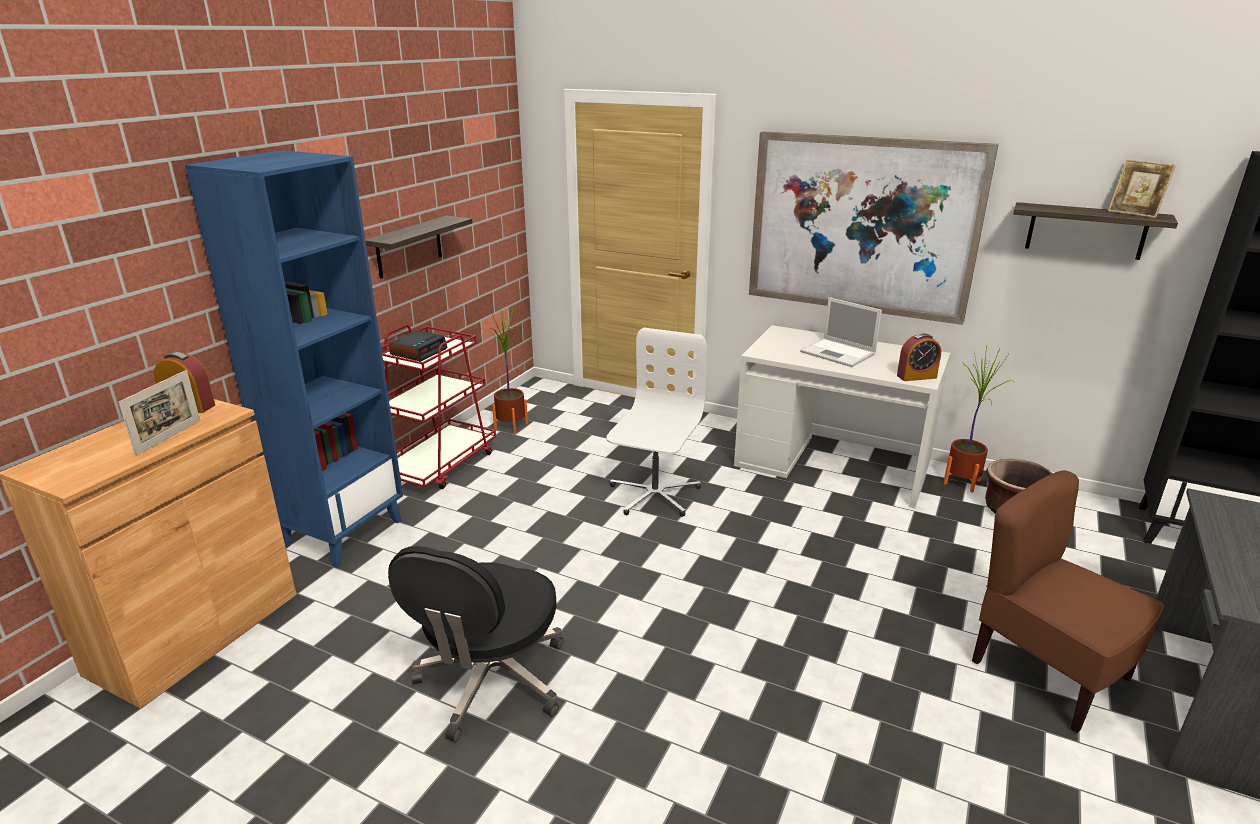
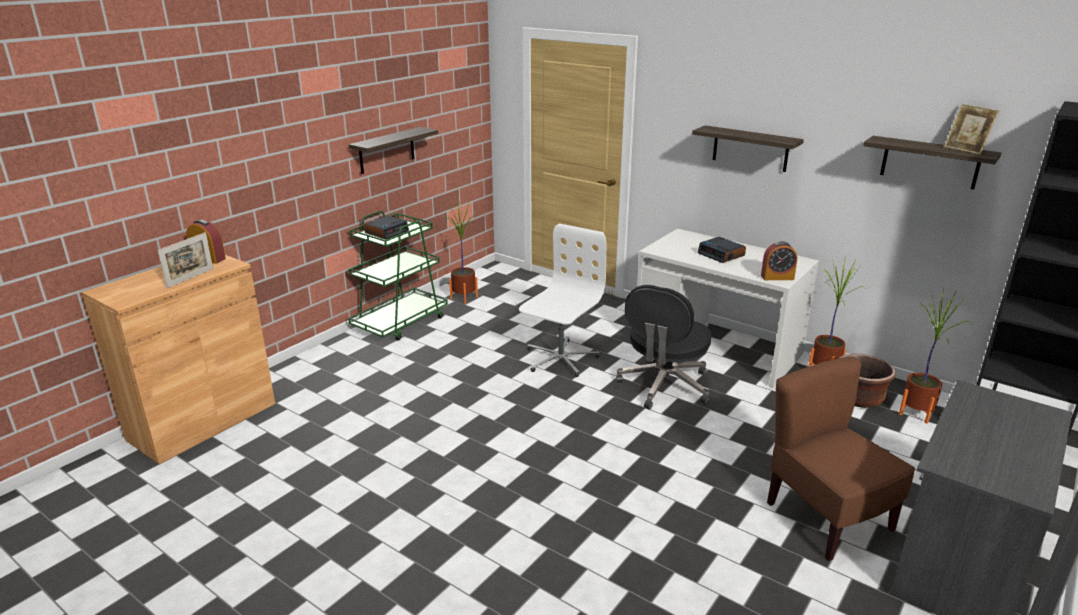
camera: 10 degrees right, 0 degrees up
(343, 532) = (317, 365): blue bookcase -> none
(439, 465) = (400, 322): red cart -> green cart
(491, 682) = (395, 475): black office chair -> black office chair (664, 386)
(839, 353) = (721, 254): laptop -> alarm clock
(862, 225) = (750, 148): picture -> shelf
(1082, 523) = (916, 413): none -> potted plant

